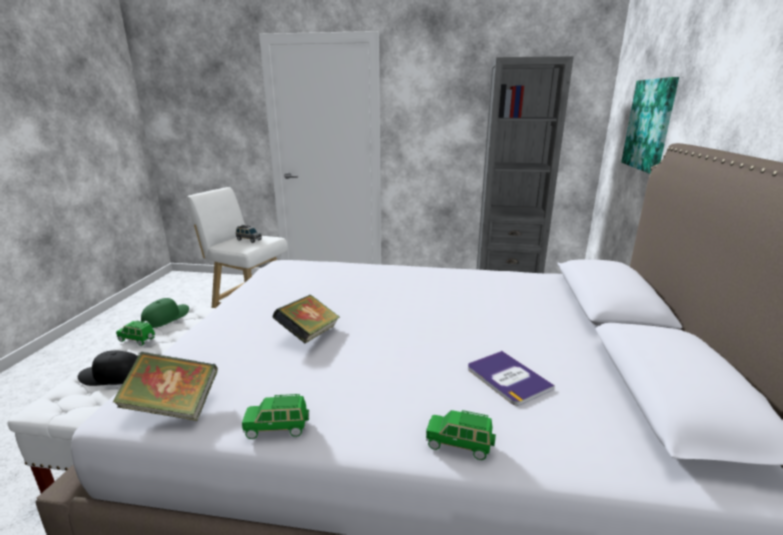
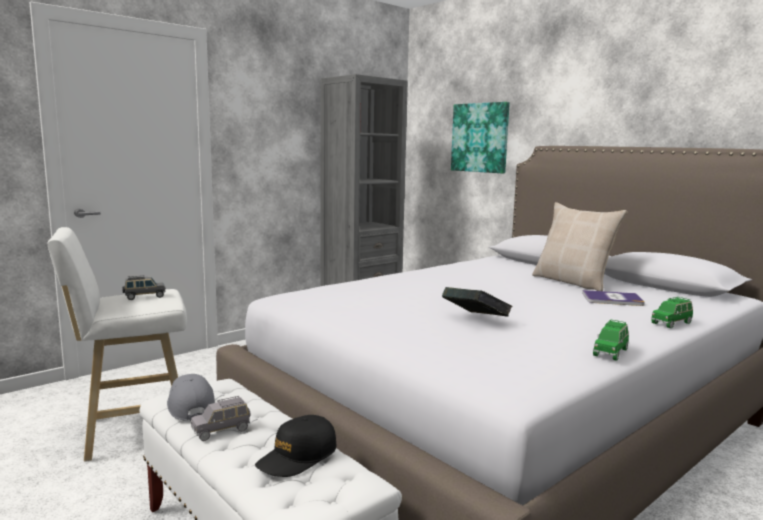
camera: 50 degrees left, 10 degrees down
(137, 340) = (222, 430): green toy car -> grey toy car
(166, 318) = (190, 406): green cap -> grey cap
(173, 407) = (540, 374): book -> none
(544, 337) = (573, 282): none -> beige pillow

